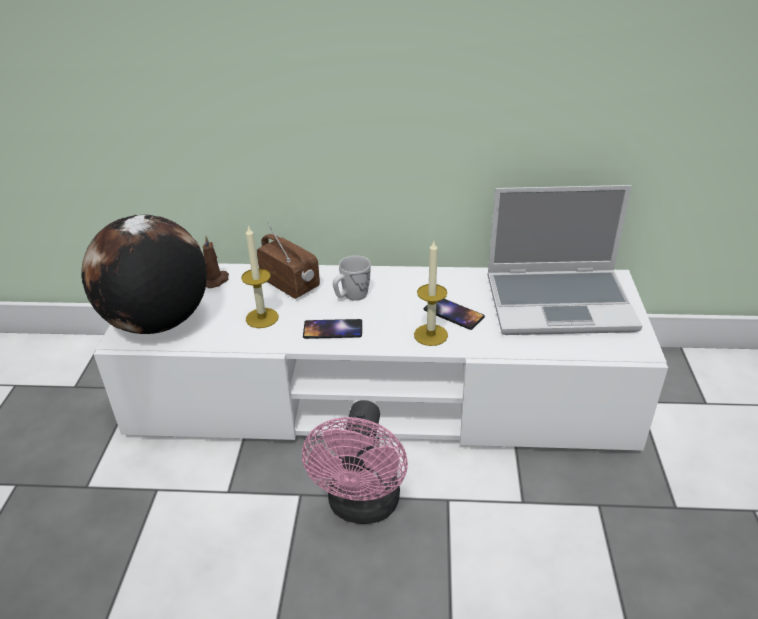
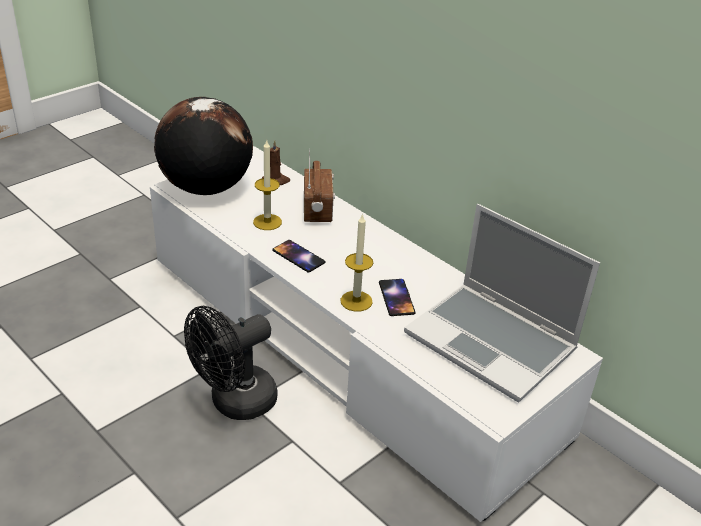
camera: 40 degrees right, 0 degrees up
(351, 296) = (345, 242): white mug -> none
(362, 507) = (234, 403): pink fan -> black fan

